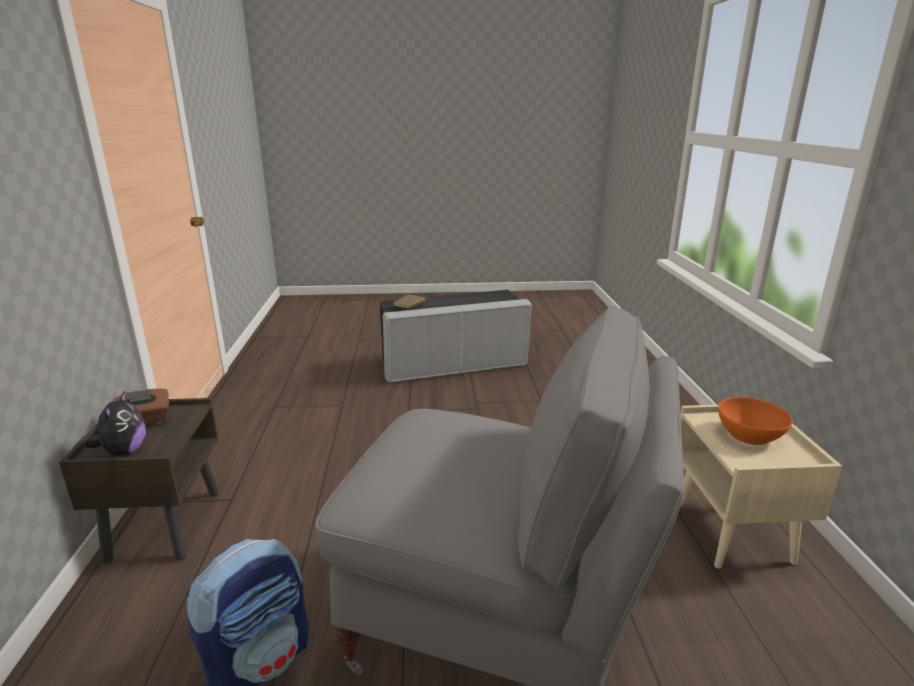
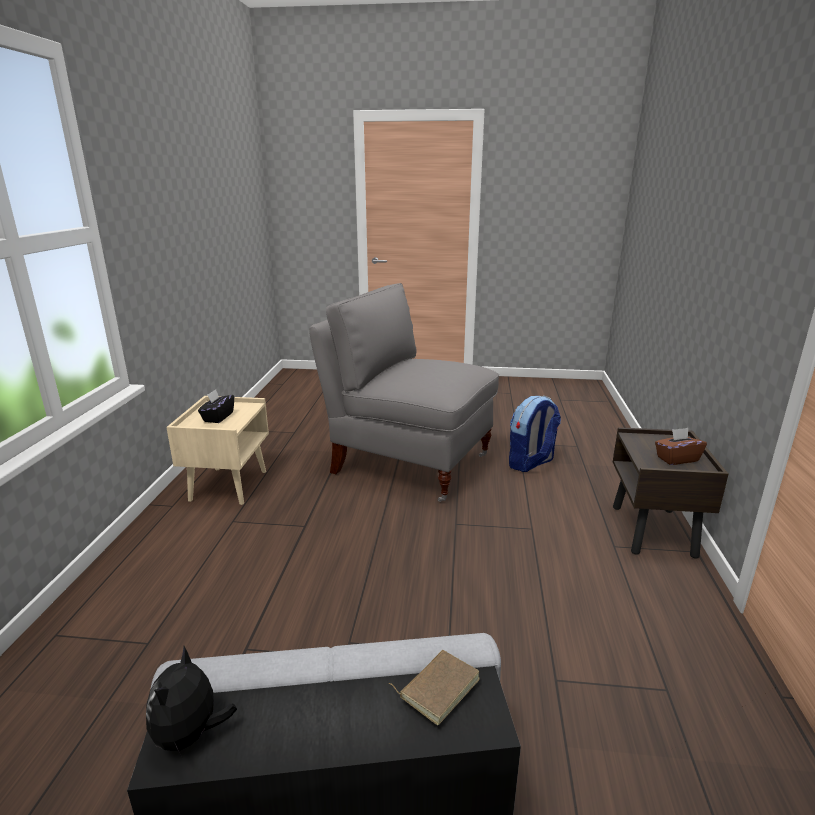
camera: 170 degrees left, 0 degrees up
(124, 452) = (660, 439): plush toy -> plush toy (191, 735)
(749, 435) = (218, 417): orange bowl -> black tissue box

